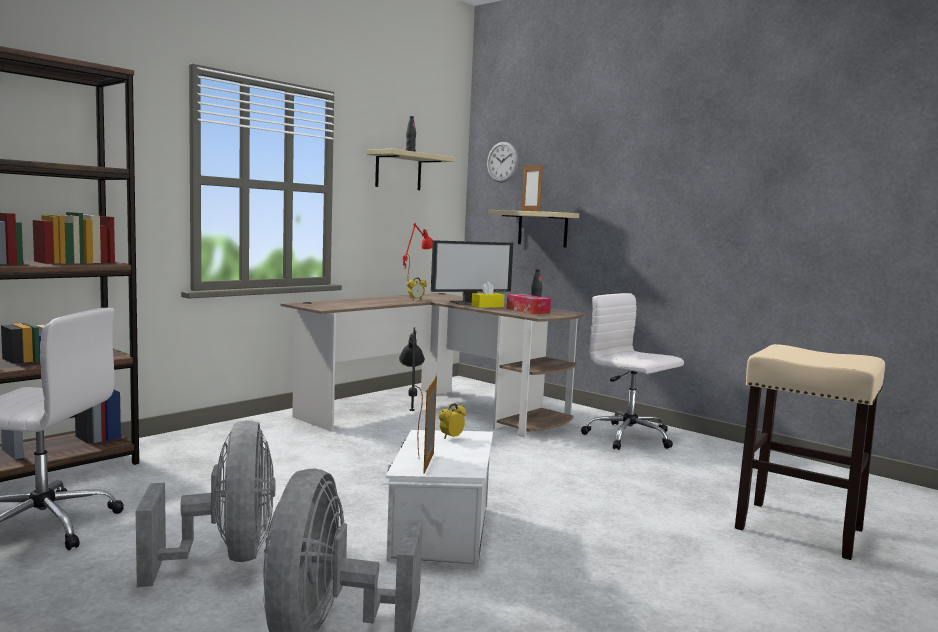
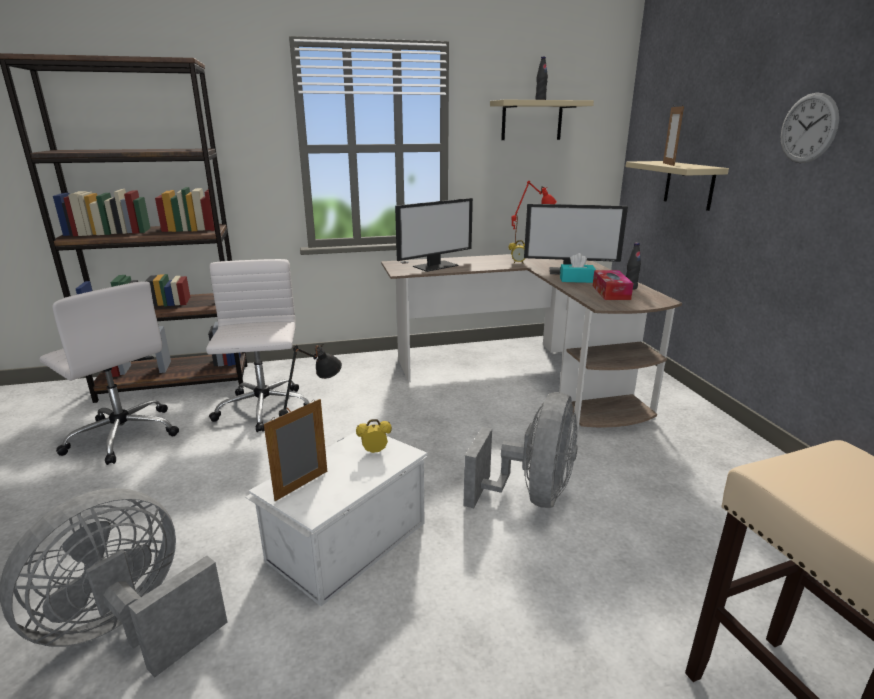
camera: 35 degrees right, 15 degrees up
(225, 558) = (172, 508): grey fan -> grey fan (531, 495)
(345, 304) = (435, 266): none -> monitor
(487, 306) = (576, 280): yellow tissue box -> turquoise tissue box
(502, 162) = (661, 100): wall clock -> wall clock (808, 128)
(630, 437) = (706, 461): white office chair -> white office chair (264, 410)

